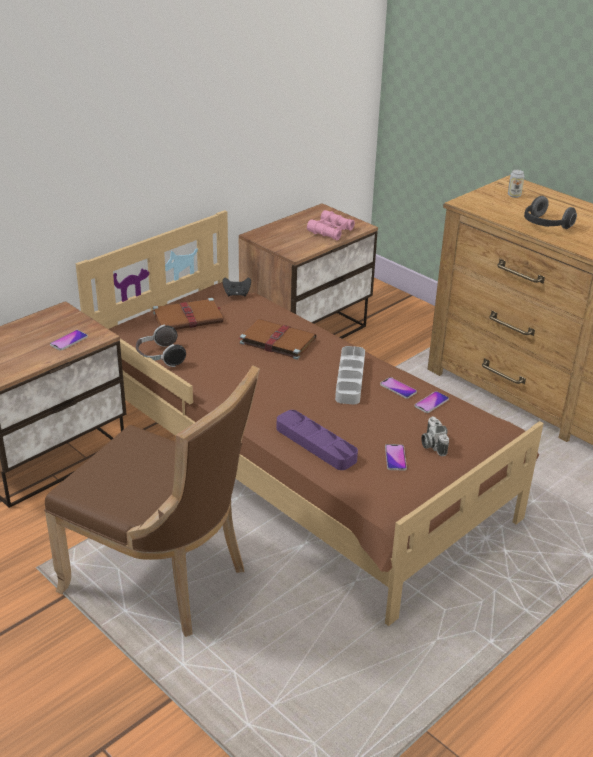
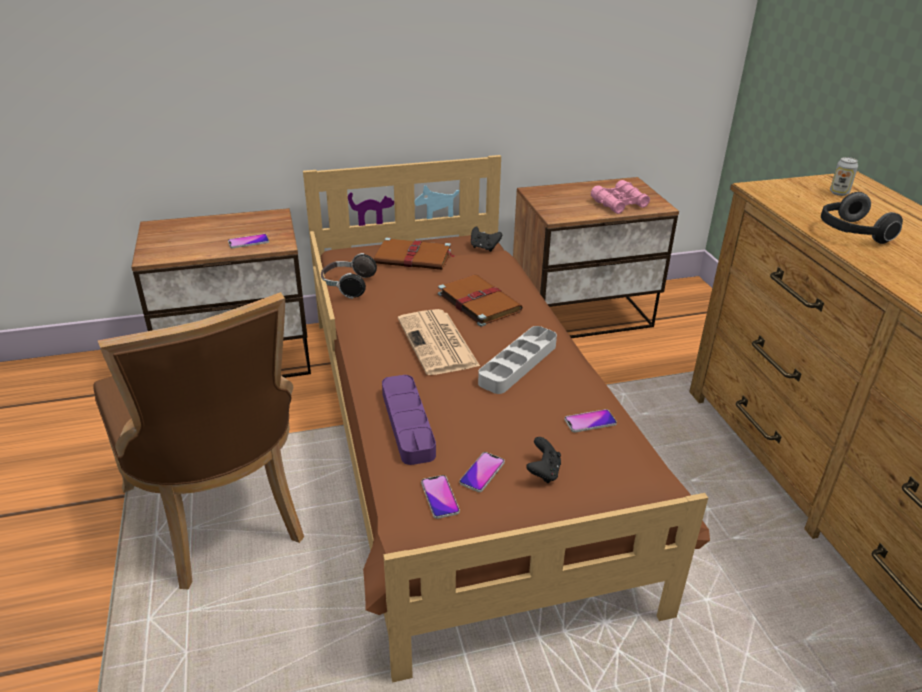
camera: 30 degrees right, 0 degrees up
(279, 381) = (438, 343): none -> newspaper
(398, 388) = (564, 392): phone -> phone (440, 497)
(432, 444) = (543, 472): camera -> black game controller

